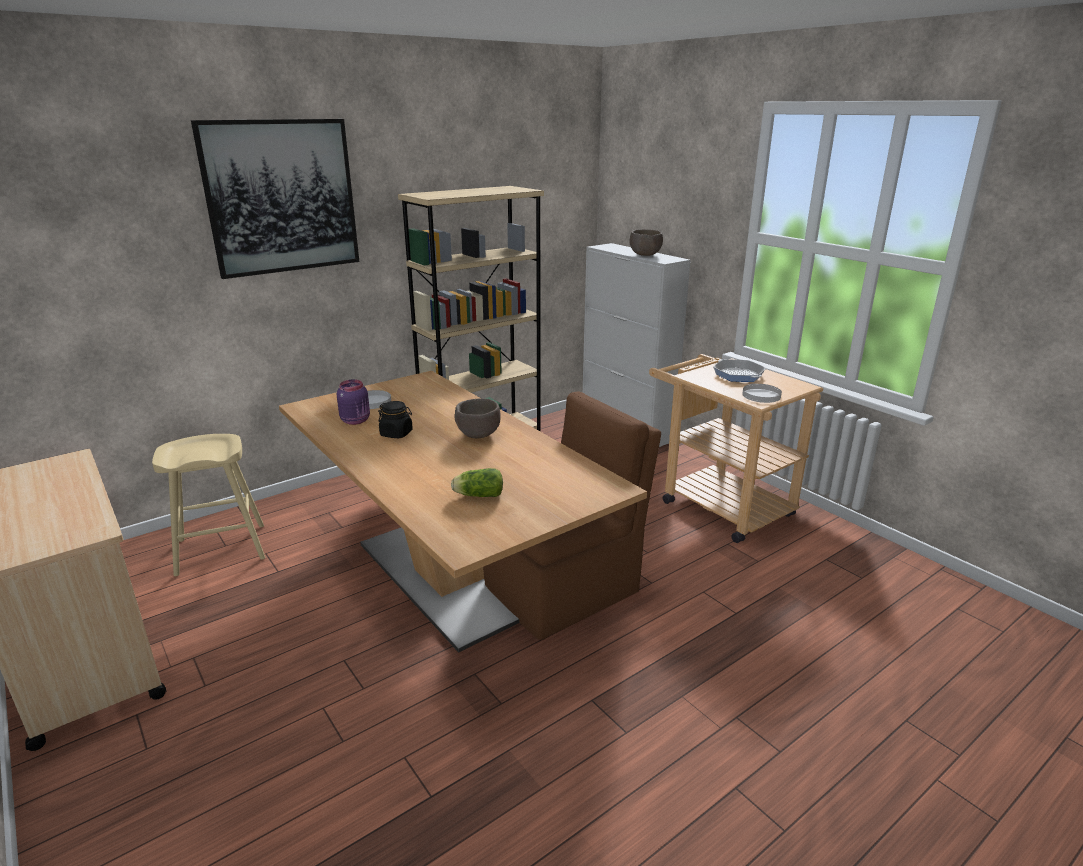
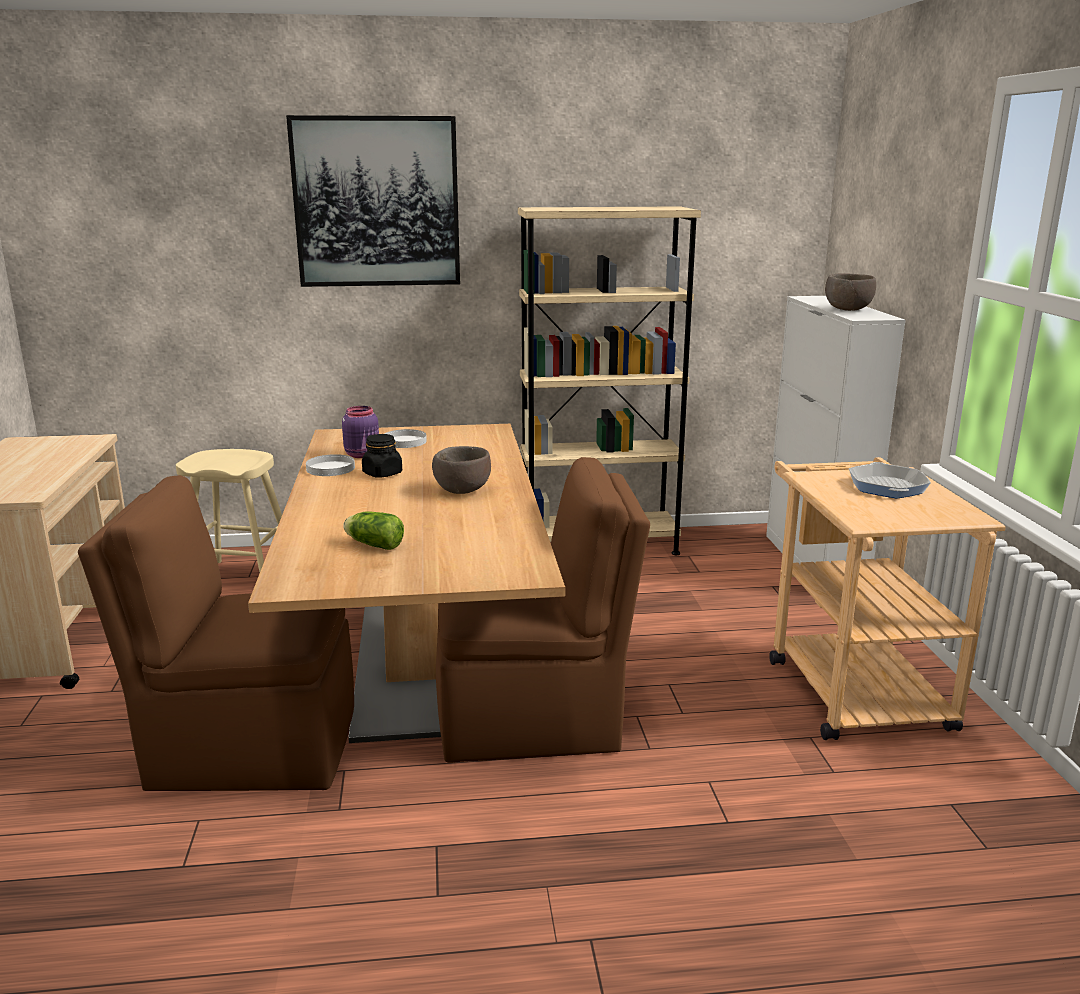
camera: 30 degrees right, 5 degrees down
(384, 686) = (249, 749): none -> brown chair
(761, 395) = (881, 515): white plate -> white plate (330, 468)

